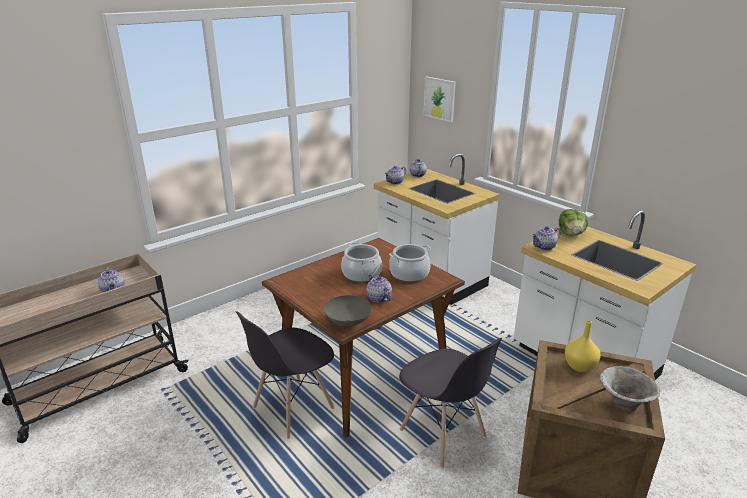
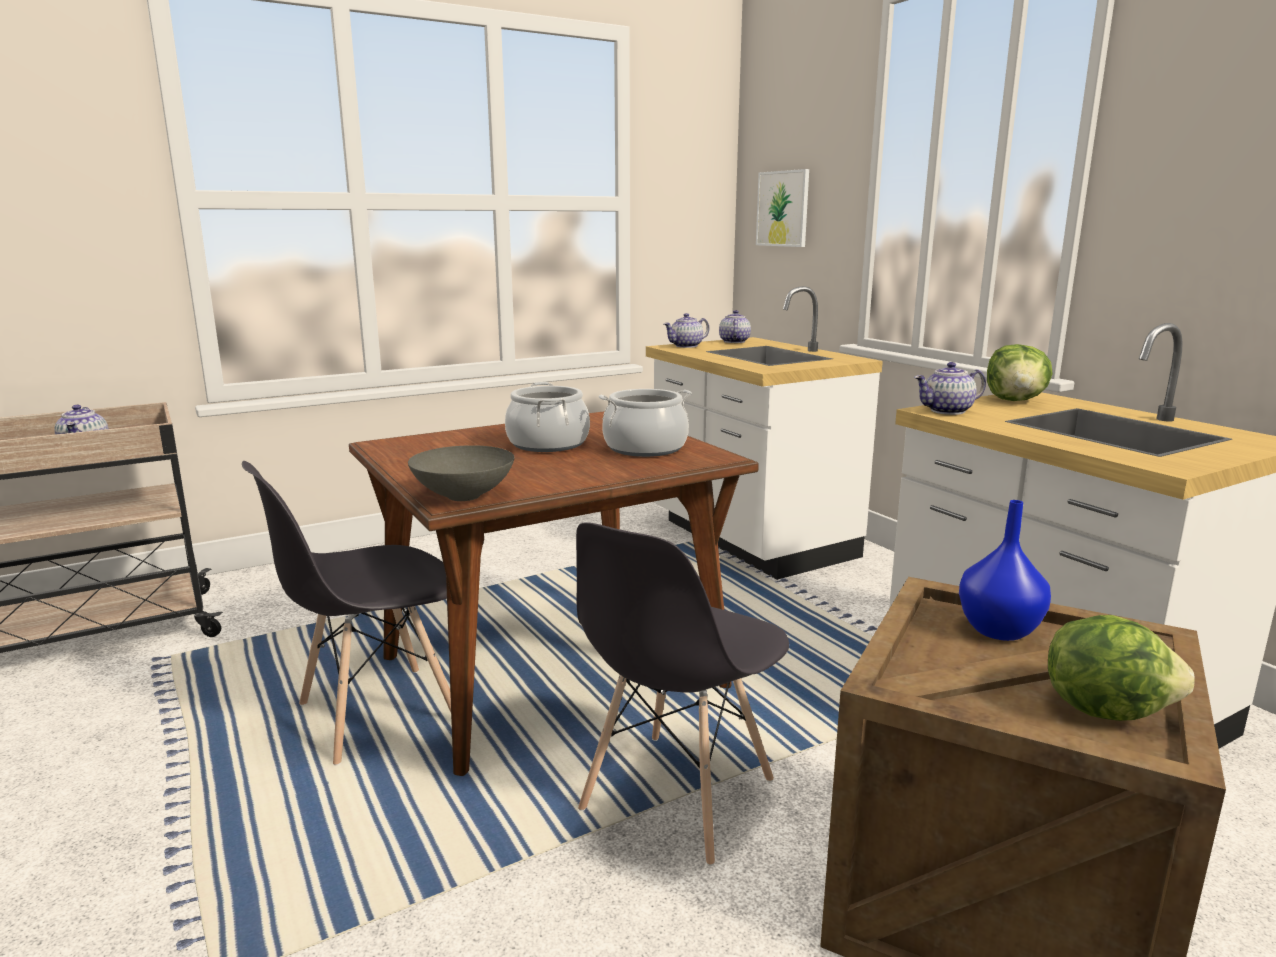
camera: 10 degrees right, 10 degrees down
(378, 298) = (556, 471): teapot -> none
(443, 434) = (677, 796): grey chair -> grey chair turned 60 degrees clockwise
(579, 366) = (999, 629): yellow vase -> blue vase
(623, 404) = (1105, 709): bowl -> lettuce

